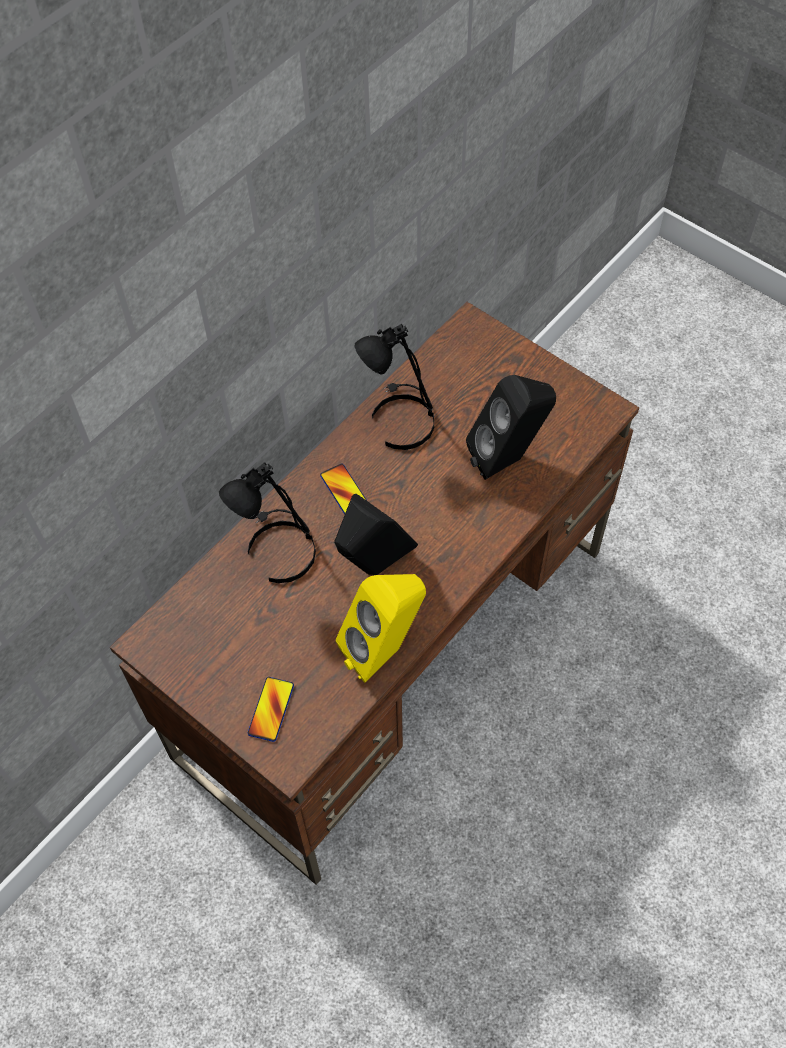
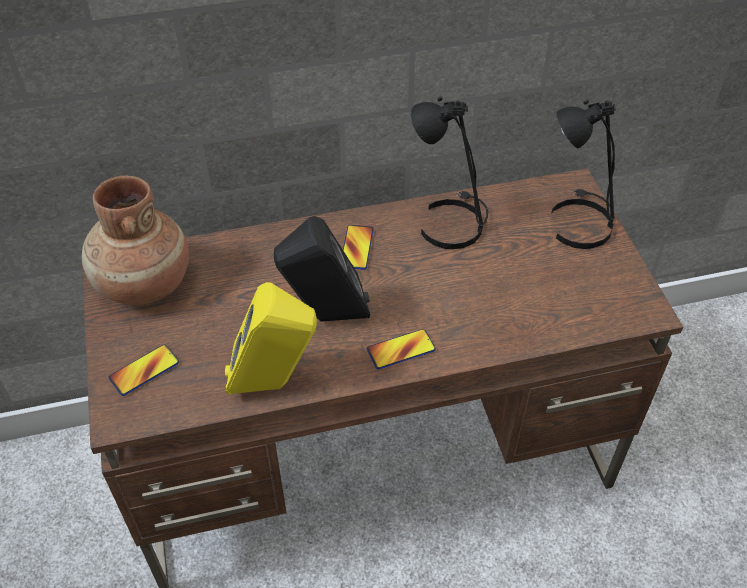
camera: 35 degrees right, 10 degrees down
(195, 638) = (144, 284): none -> brown vase
(278, 550) = (265, 260): black table lamp -> black table lamp (578, 222)
(455, 558) = (401, 350): none -> phone
(508, 458) = (519, 300): black speaker -> none

